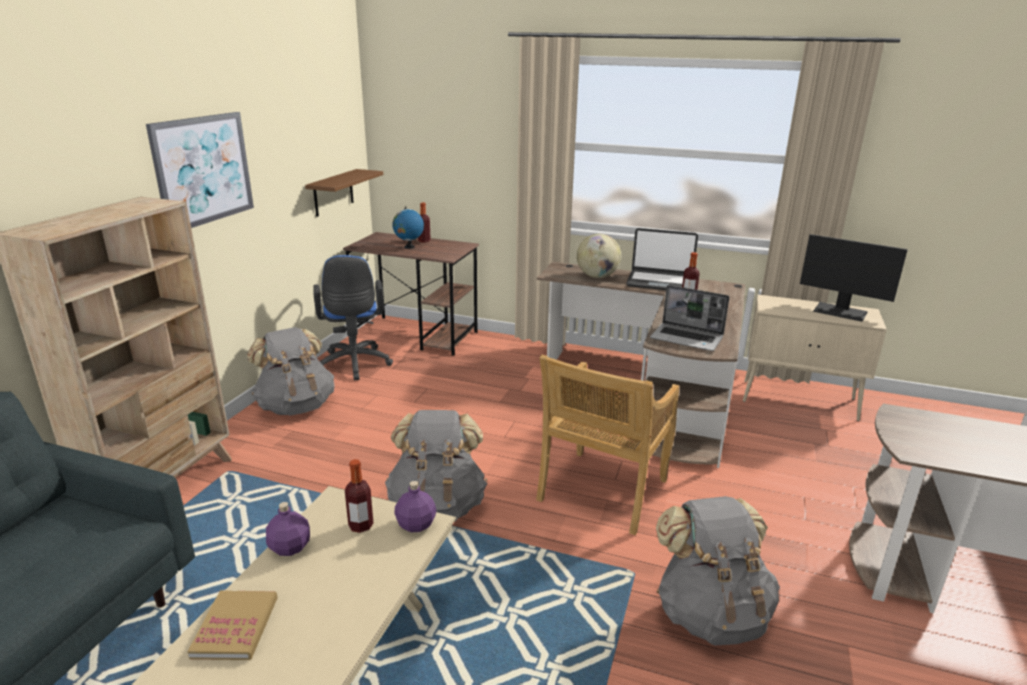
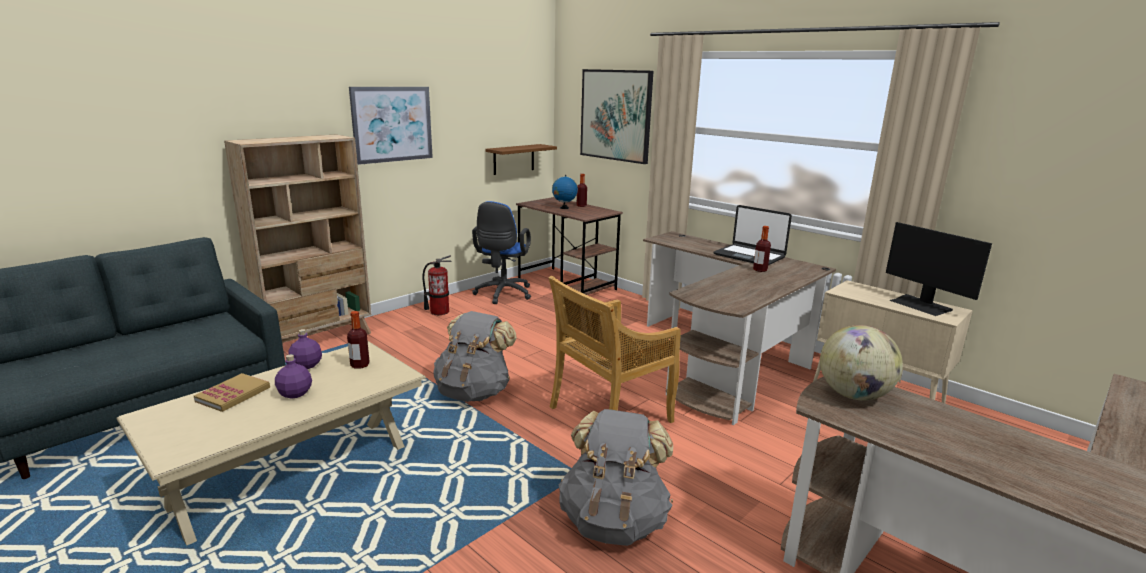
camera: 25 degrees right, 5 degrees down
(296, 406) = (439, 311): grey backpack -> fire extinguisher
(415, 525) = (393, 373): purple bottle -> purple bottle (294, 393)
(459, 130) = (616, 115): none -> picture
(597, 276) = (696, 245): globe -> globe (854, 395)
(687, 338) = (716, 294): laptop -> none

